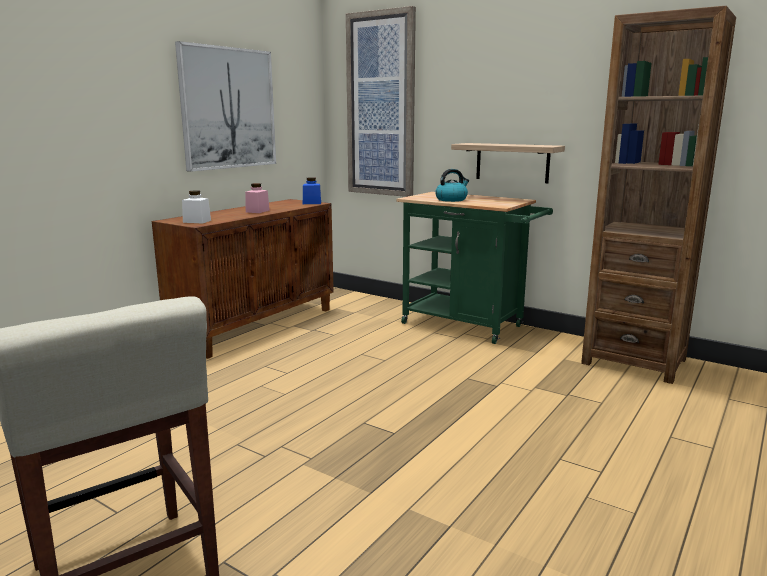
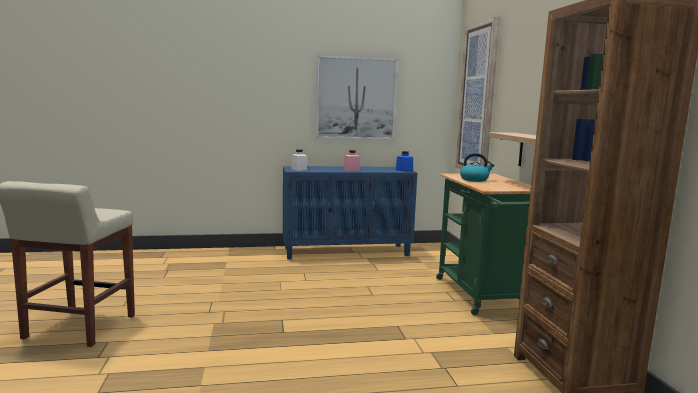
camera: 45 degrees right, 5 degrees down
(256, 326) = (347, 251): brown cabinet -> blue cabinet

